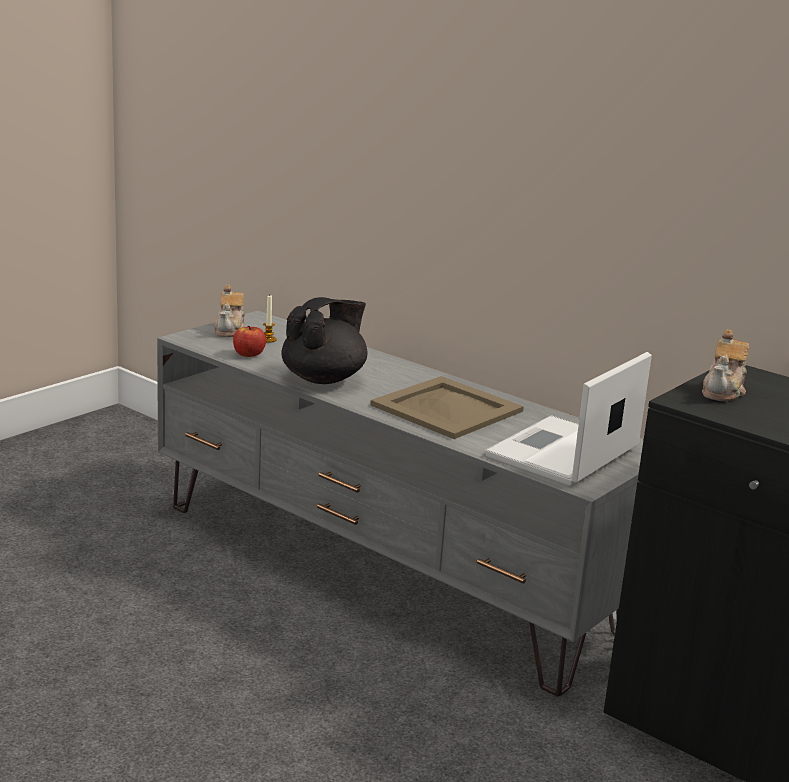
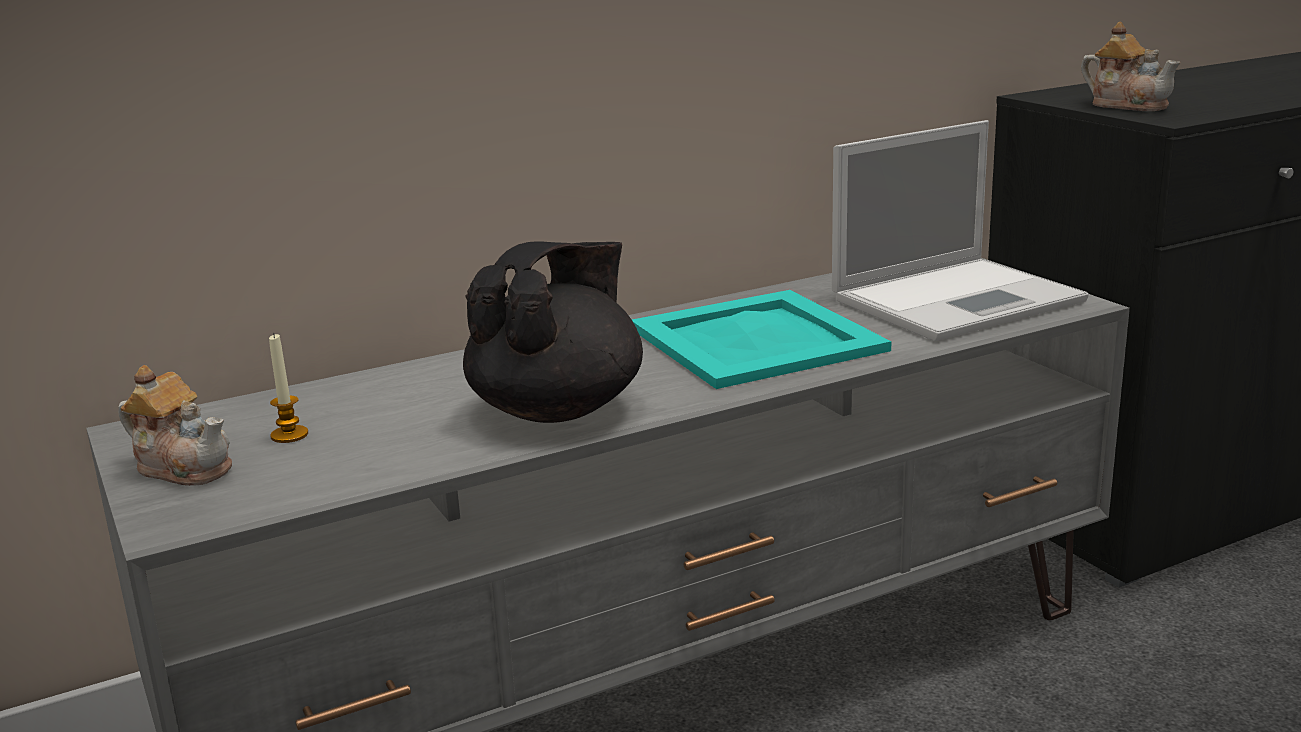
camera: 65 degrees left, 0 degrees up
(249, 354) = (360, 463): apple -> none
(324, 379) = (559, 409): black teapot -> black teapot turned 60 degrees clockwise
(447, 409) = (758, 339): beige tray -> turquoise tray
(561, 453) = (960, 299): laptop -> laptop turned 90 degrees counterclockwise

